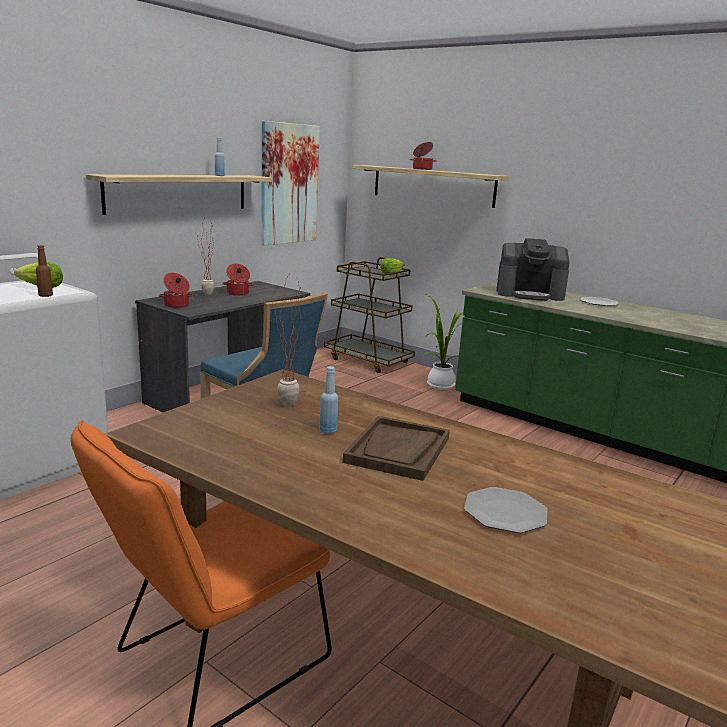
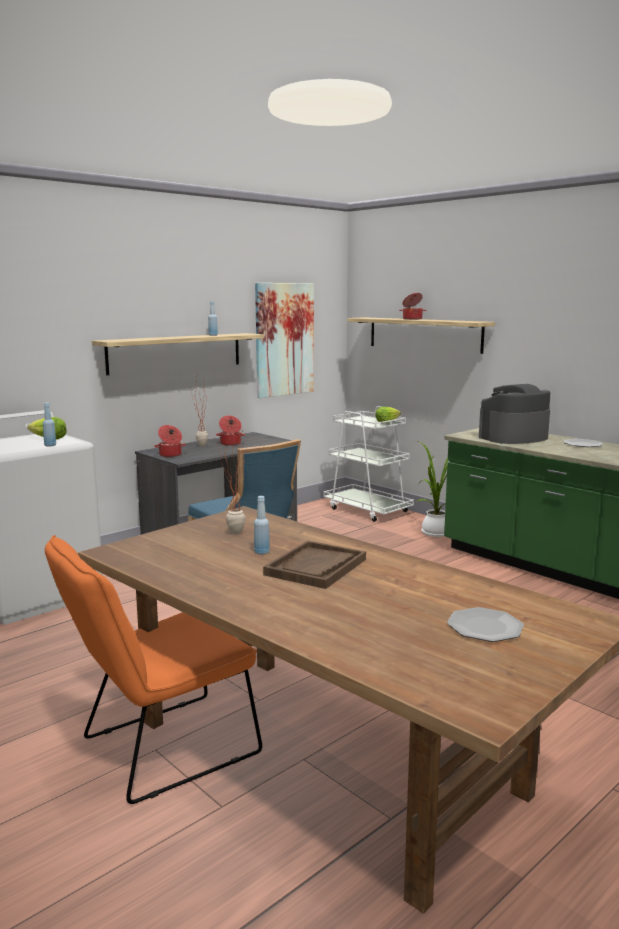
camera: 10 degrees right, 5 degrees down
(45, 295) = (50, 445): brown bottle -> blue bottle
(368, 360) = (367, 510): brown cart -> white cart
(505, 512) = (384, 611): plate -> plate (485, 627)
(530, 294) = (513, 437): coffee machine -> coffee machine turned 135 degrees clockwise

